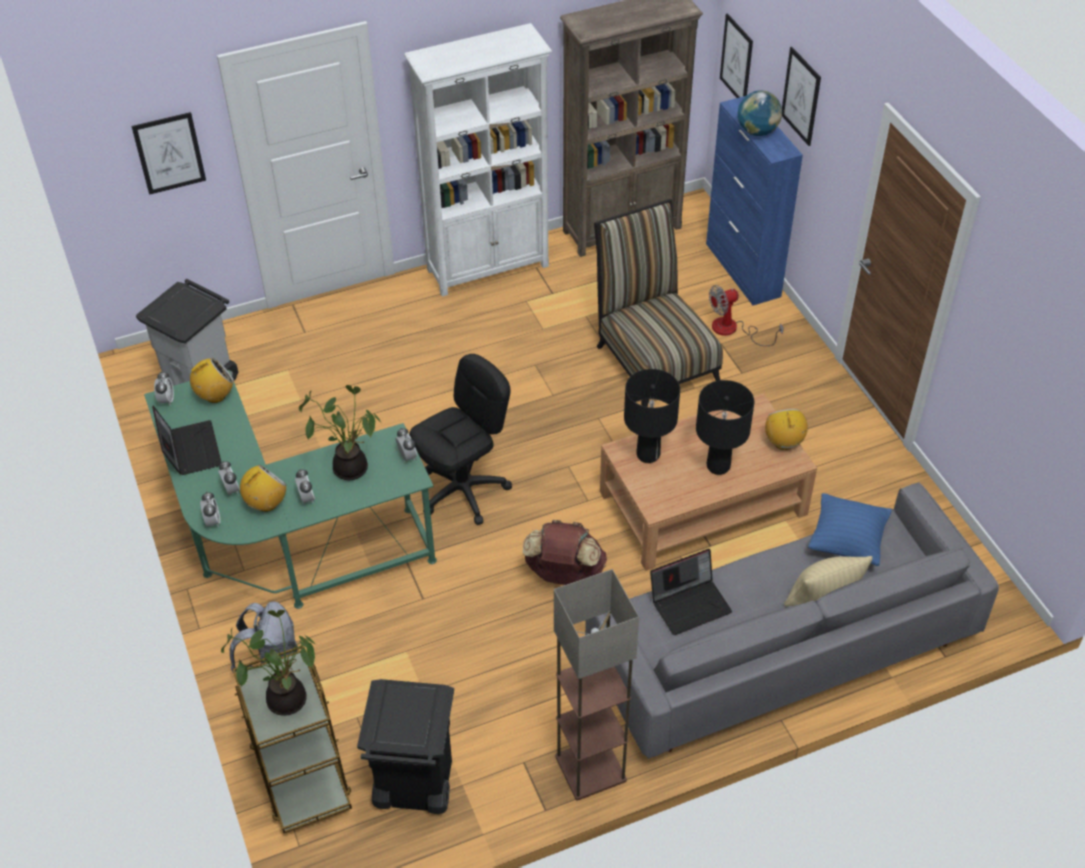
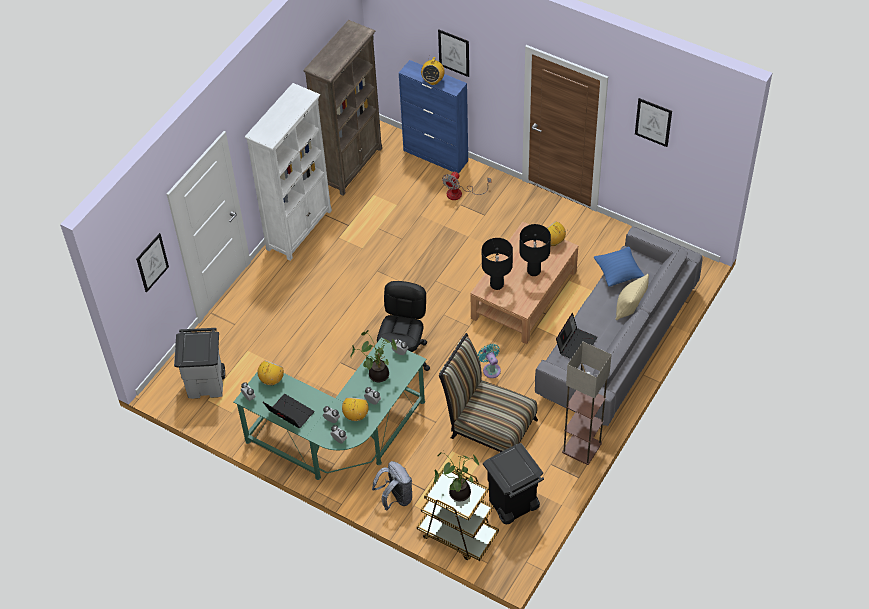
camera: 35 degrees left, 5 degrees up
(564, 574) = (491, 369): brown backpack -> turquoise fan
(654, 358) = (434, 232): chair -> chair (488, 426)
(736, 60) = (388, 42): picture -> picture (653, 122)
(757, 131) = (433, 80): globe -> radio

